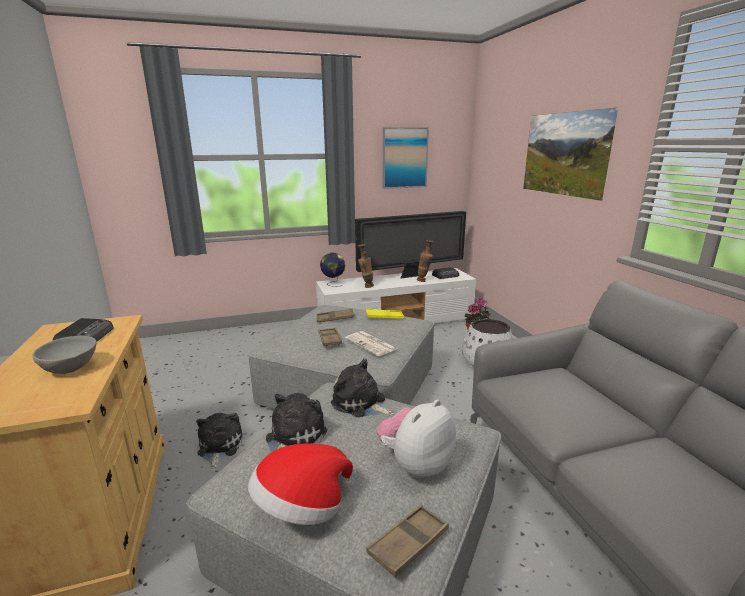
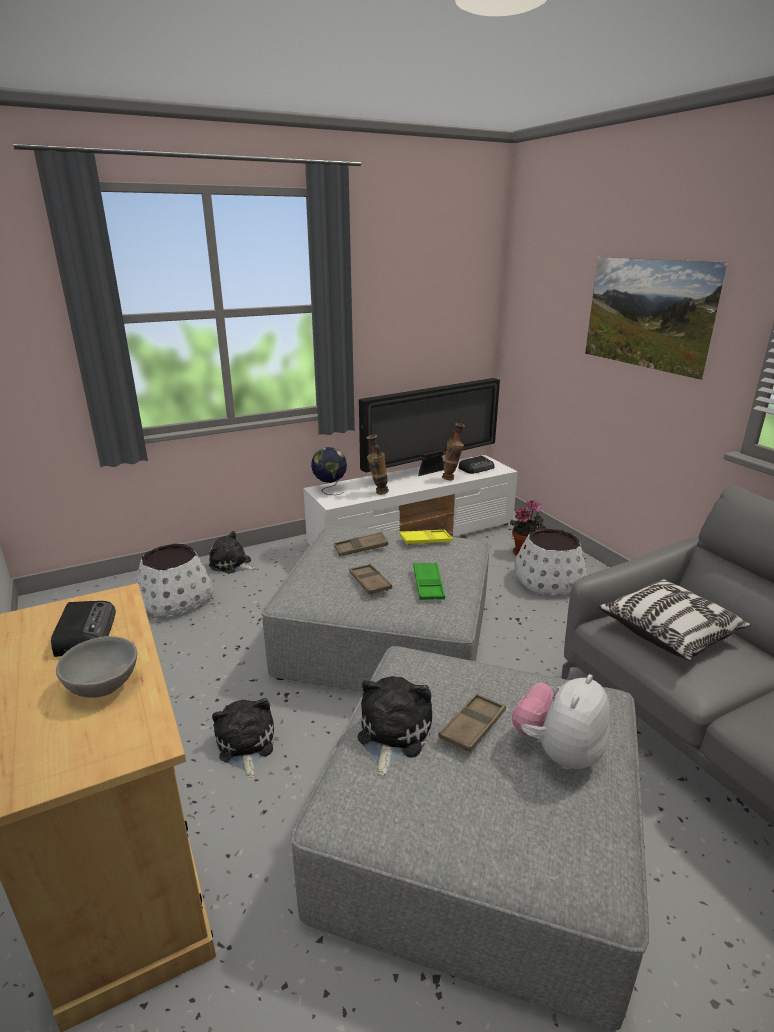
camera: 10 degrees left, 5 degrees up
(215, 350) = (176, 599): none -> white planter
(302, 508) = (451, 829): hat -> none
(360, 403) = (453, 675): plush toy -> plush toy (232, 564)
(371, 344) = (428, 585): newspaper -> green tray
(404, 158) = (416, 307): picture -> none
(408, 543) = (593, 853): brown tray -> brown tray (472, 726)
(549, 390) = (669, 632): none -> pillow

